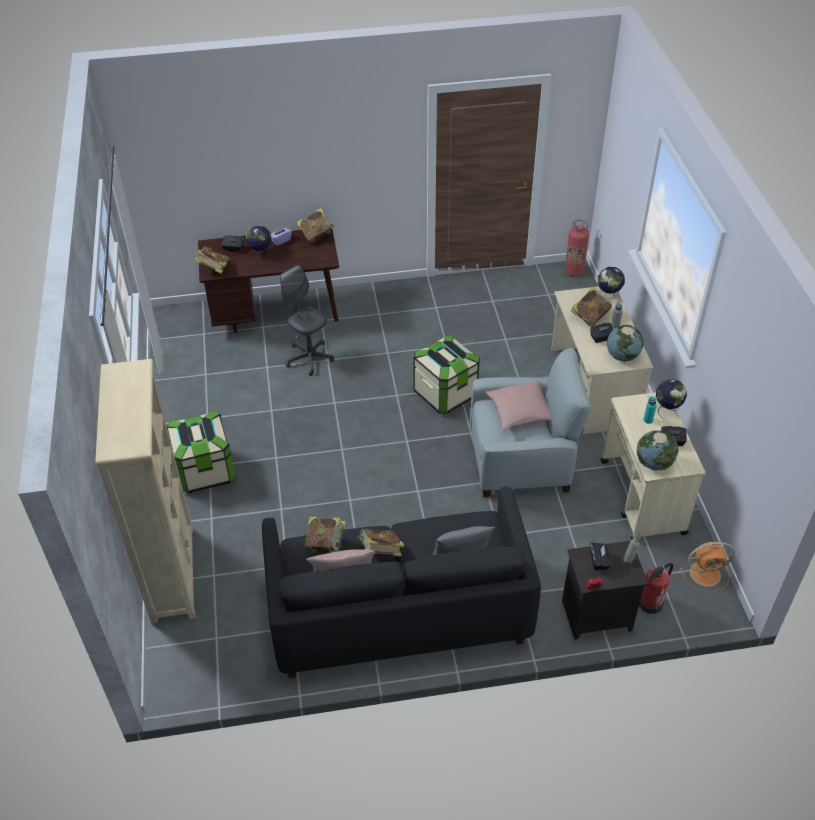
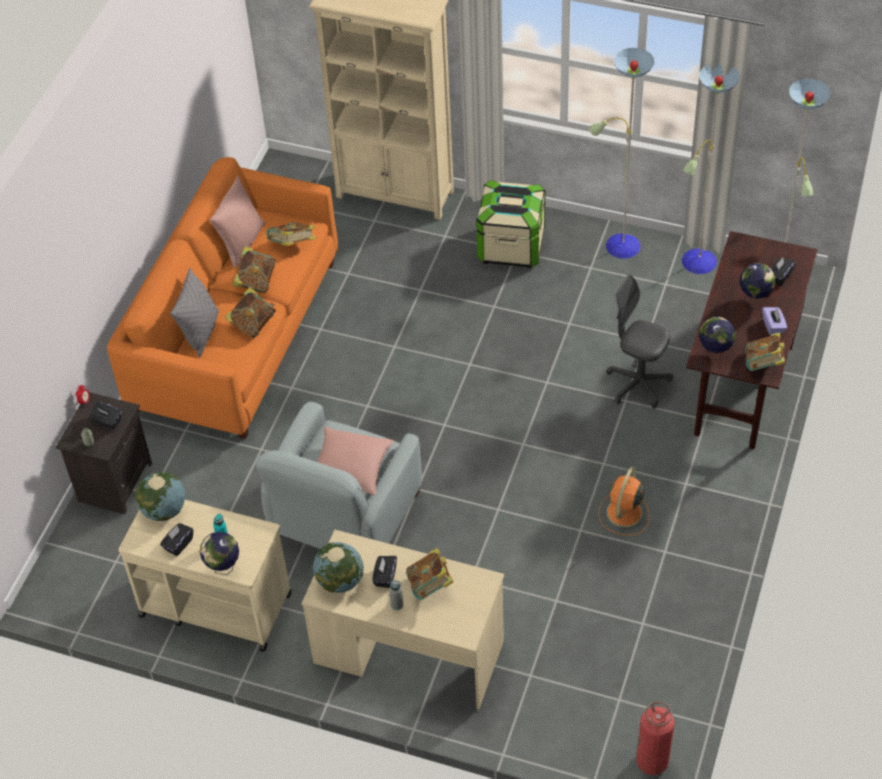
camera: 120 degrees right, 5 degrees up
(175, 364) = (698, 263): none -> floor lamp
(214, 269) = (745, 248): book -> book (253, 324)
(309, 358) = (638, 384): grey office chair -> grey office chair turned 135 degrees counterclockwise
(398, 611) = (236, 335): black sofa -> orange sofa
(445, 394) = (495, 492): storage box -> none
(608, 296) = (457, 629): globe -> globe (714, 353)
(651, 603) = (92, 535): fire extinguisher -> none
(706, 573) = (84, 604): orange fan -> orange fan (624, 514)

